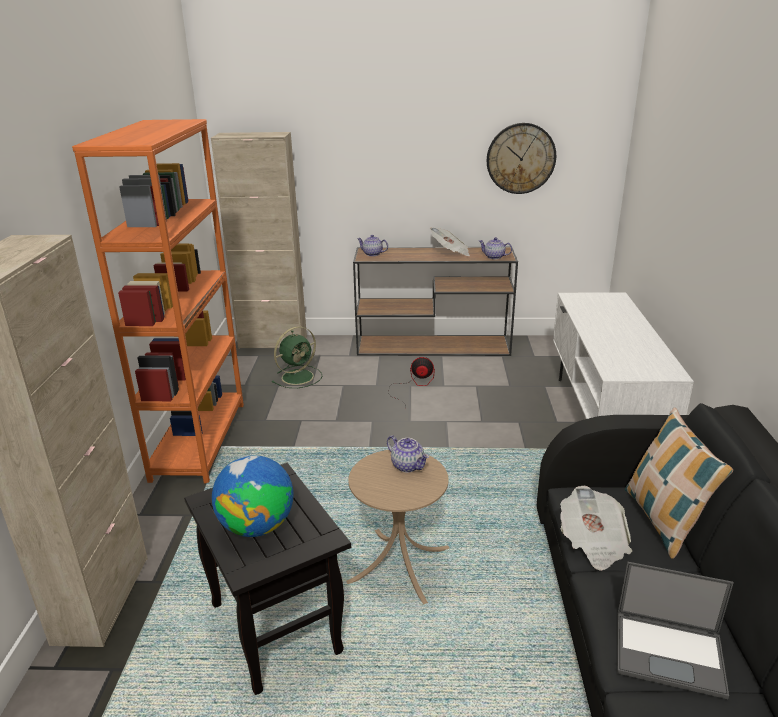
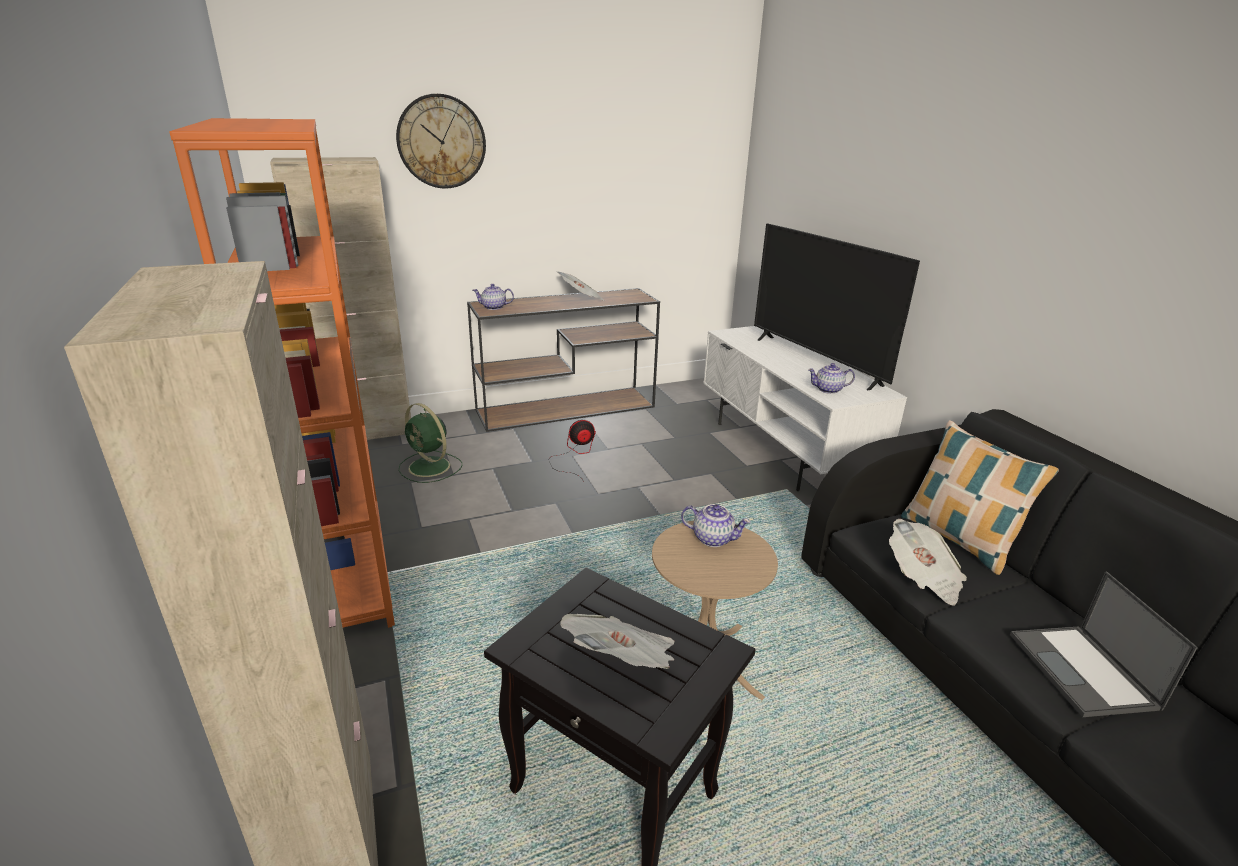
camera: 25 degrees left, 0 degrees up
(257, 526) = (622, 662): globe -> newspaper
(299, 376) = (430, 467): green fan -> green fan turned 105 degrees clockwise
(494, 257) = (632, 299): teapot -> teapot (828, 390)
(521, 158) = (644, 189): wall clock -> wall clock (441, 142)
(634, 334) = (815, 361): none -> television
(670, 653) = (1083, 671): laptop -> laptop turned 90 degrees clockwise

